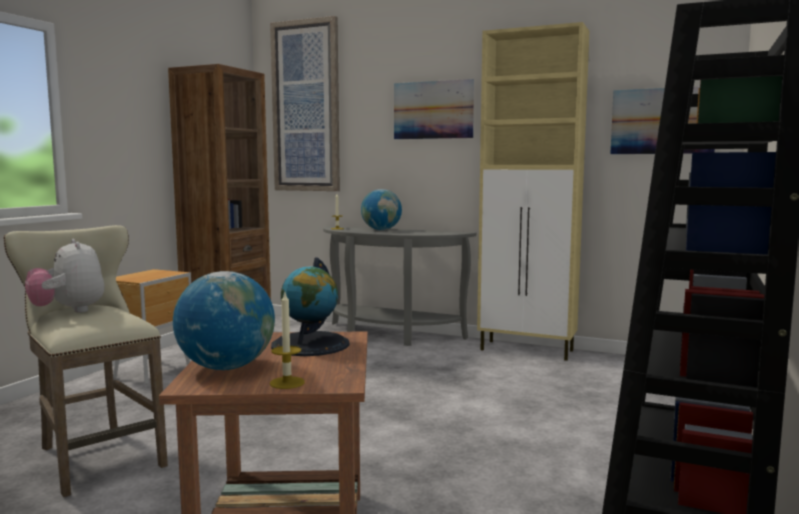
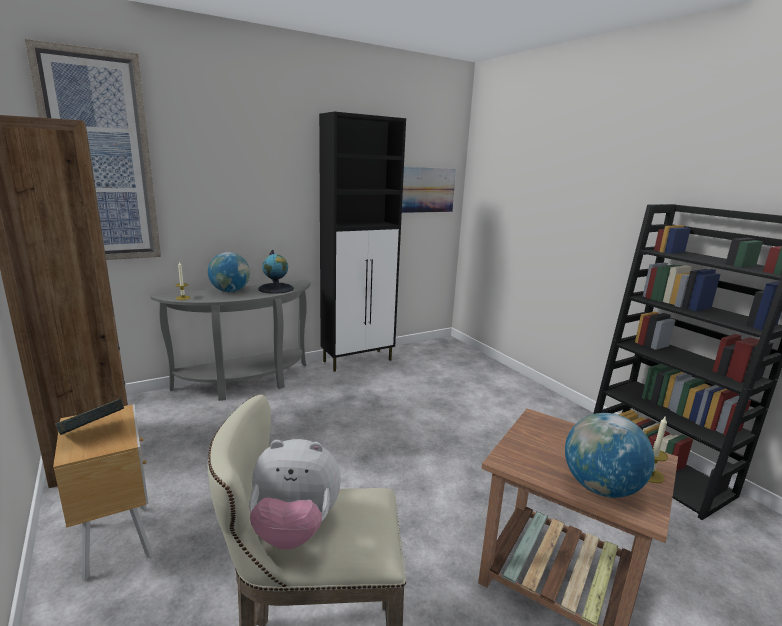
camera: 55 degrees left, 10 degrees up
(145, 275) = (94, 432): none -> book
(310, 344) = (552, 437): globe -> globe (276, 288)
(433, 110) = (263, 173): picture -> none
(528, 350) = (358, 360): beige cabinet -> black cabinet

